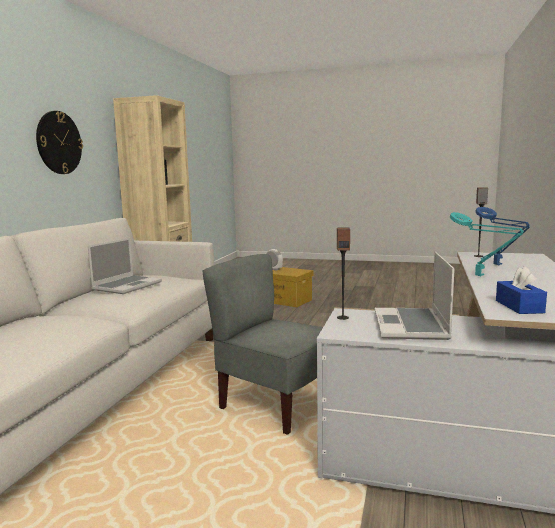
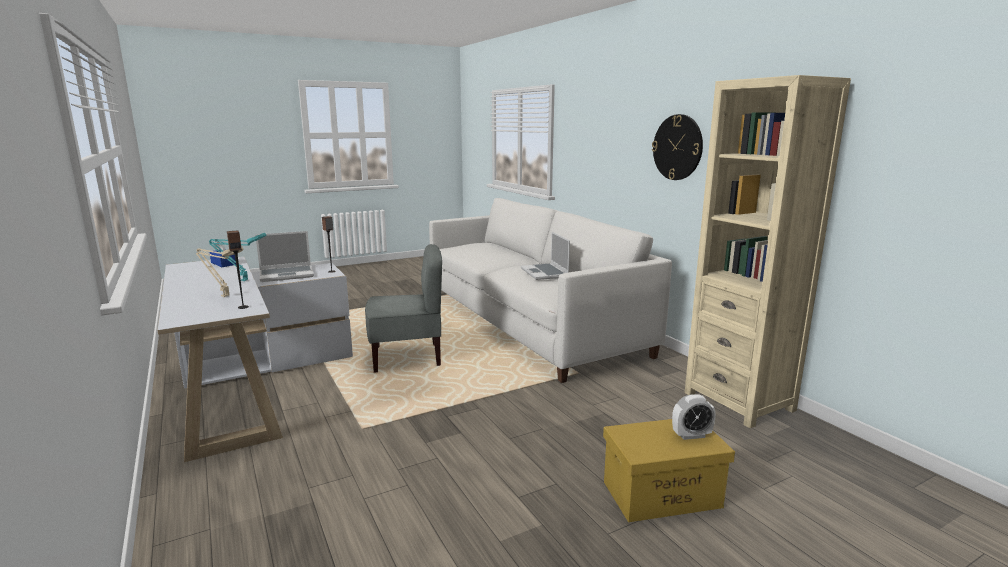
camera: 135 degrees right, 5 degrees up
(411, 326) = (287, 274): laptop -> laptop turned 105 degrees clockwise
(499, 265) = (224, 296): blue table lamp -> beige table lamp

